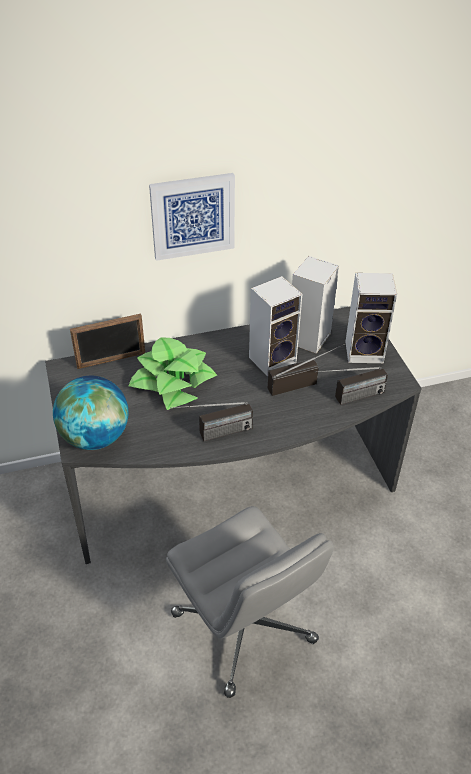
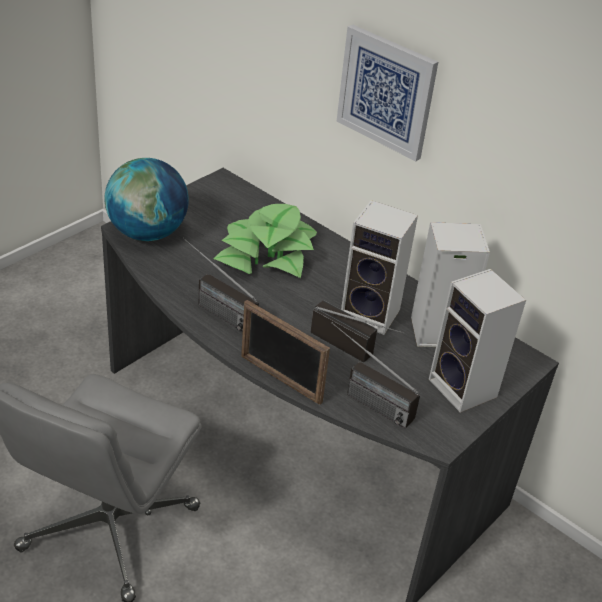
camera: 55 degrees right, 5 degrees down
(111, 360) = (260, 204): picture frame -> picture frame (280, 379)

